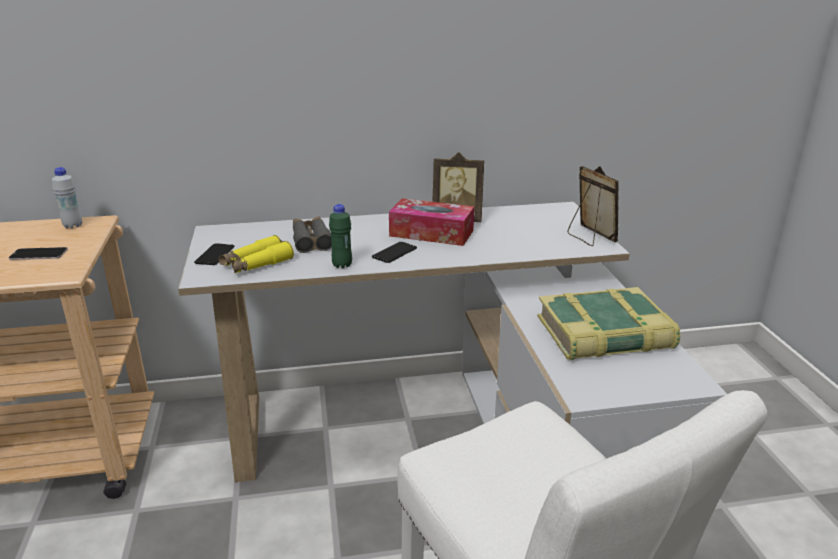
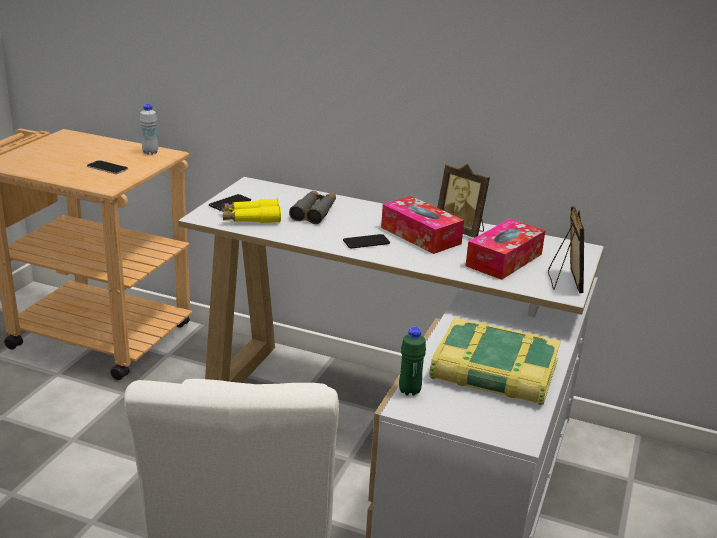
camera: 30 degrees right, 0 degrees up
(342, 265) = (312, 239): green bottle -> green bottle (409, 391)
(523, 233) = (504, 260): none -> tissue box

